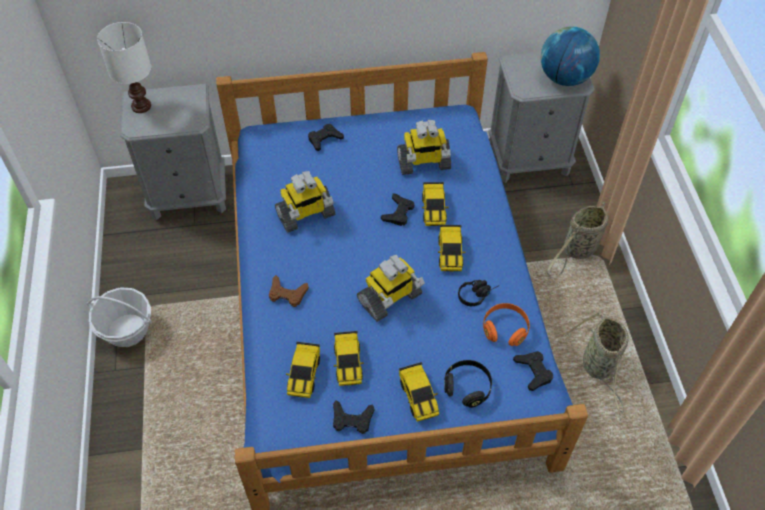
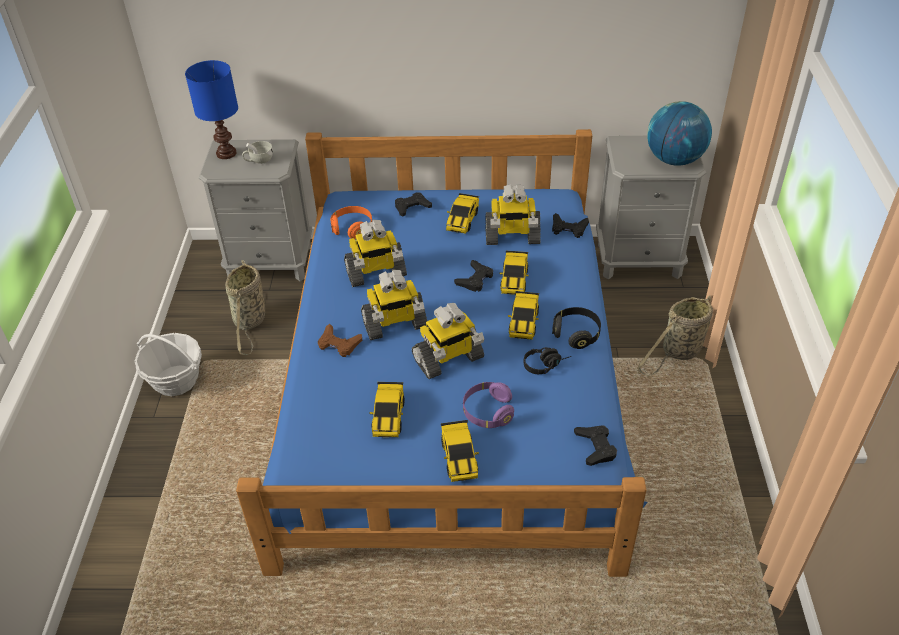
camera: 10 degrees right, 10 degrees down
(140, 106) = (225, 153): white table lamp -> blue table lamp
(175, 112) = (259, 160): none -> white cup
(304, 374) = (338, 422): toy car -> toy car (462, 220)
(334, 268) = (394, 325): none -> toy robot
(352, 419) = (380, 472): black game controller -> black game controller (568, 228)
(435, 348) = (488, 412): none -> purple headphones
(467, 387) = (516, 454): black headphones -> black headphones (576, 334)
(505, 329) = (571, 401): orange headphones -> orange headphones (352, 229)
(598, 367) = (685, 472): basket -> basket (250, 322)

